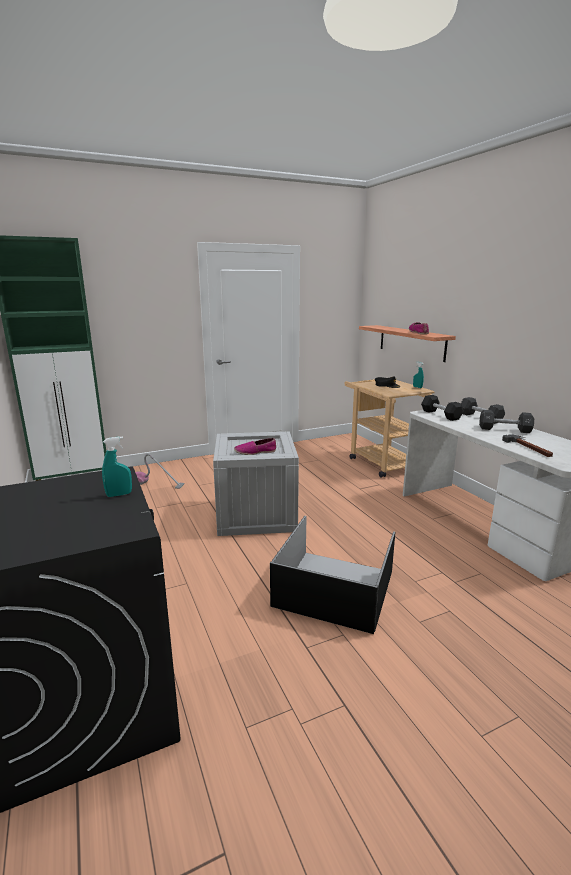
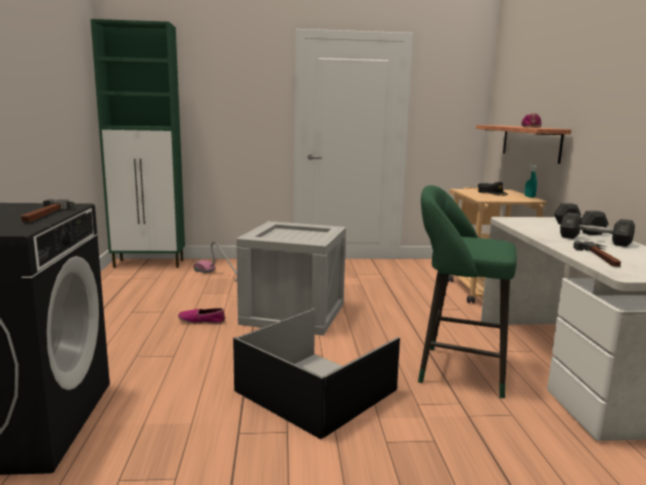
camera: 20 degrees right, 5 degrees down
(119, 494) = (47, 214): turquoise spray bottle -> hammer
(255, 452) = (290, 239): shoe -> shoe (202, 321)
(418, 542) = (457, 370): none -> green stool
(440, 415) = (527, 222): black dumbbell -> none

